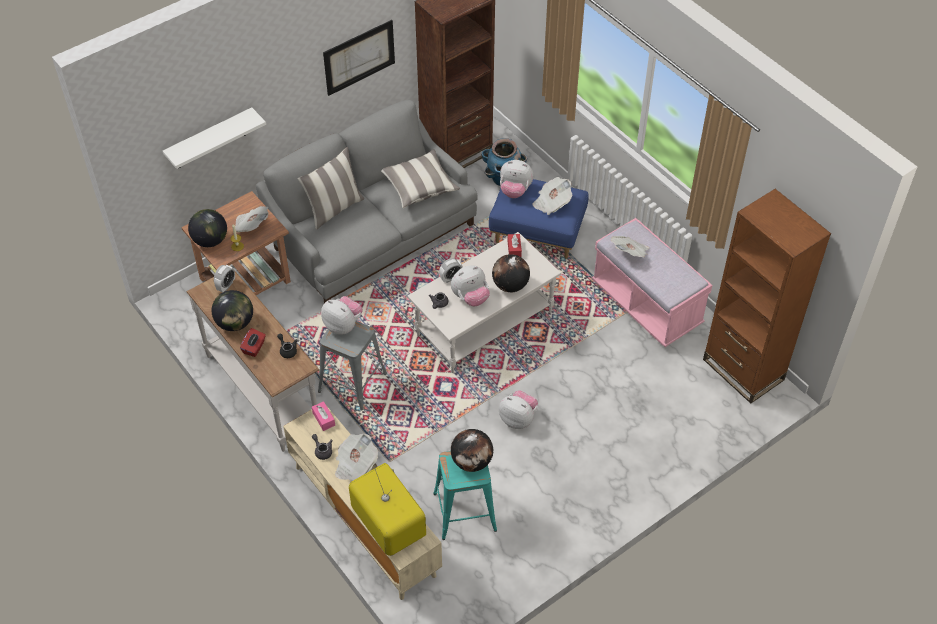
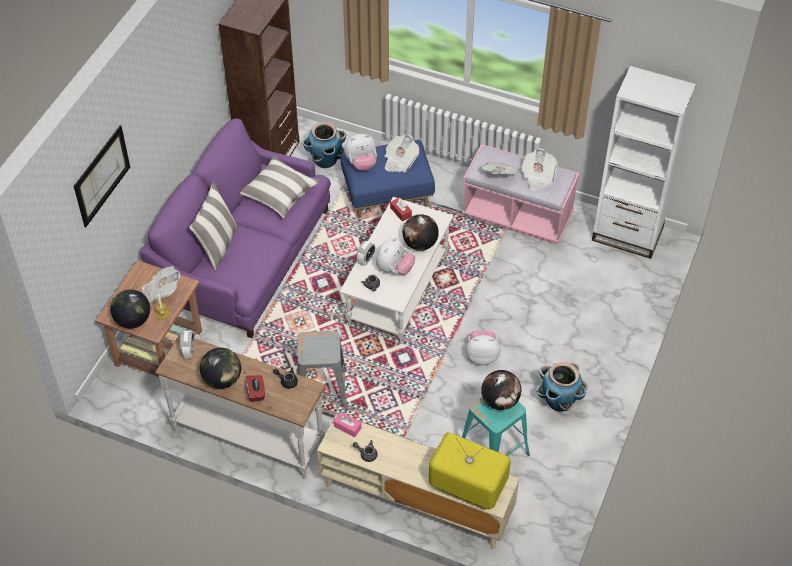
camera: 30 degrees left, 0 degrees up
(210, 139) = (102, 223): white shelf -> none
(343, 325) = (309, 340): plush toy -> none
(355, 465) = (403, 452): newspaper -> newspaper (538, 177)
(359, 57) = (189, 94): picture -> picture (102, 176)
(373, 233) = (245, 256): grey sofa -> purple sofa
(560, 496) = (559, 402): none -> planter
(743, 370) = (627, 234): brown bookcase -> white bookcase

